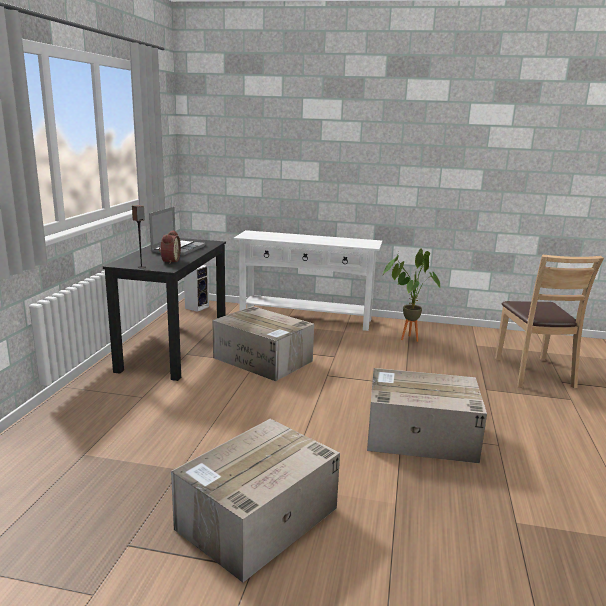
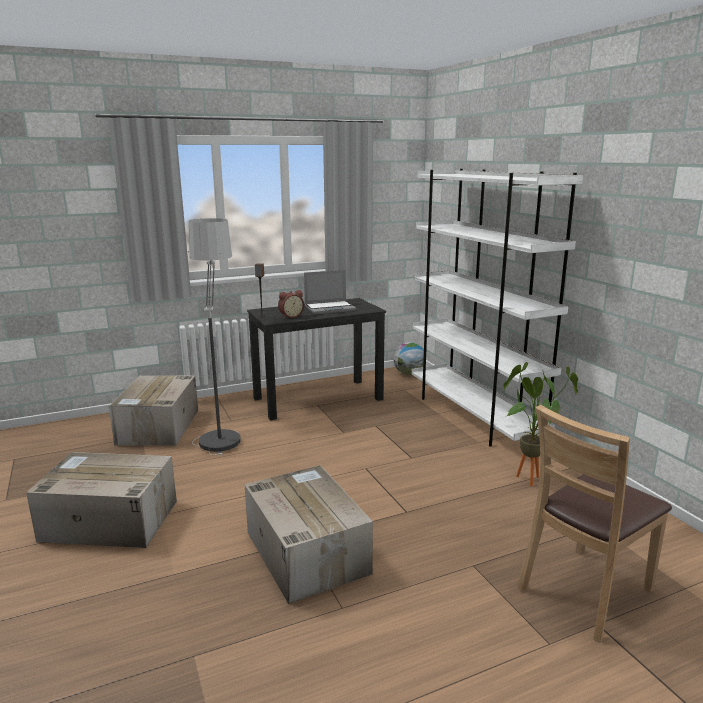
camera: 55 degrees right, 0 degrees up
(152, 407) = (220, 429): none -> floor lamp
(197, 307) = (409, 373): speaker -> globe
(264, 360) = (353, 433): cardboard box -> cardboard box (158, 427)
(305, 318) = (474, 416): white console table -> white bookcase

